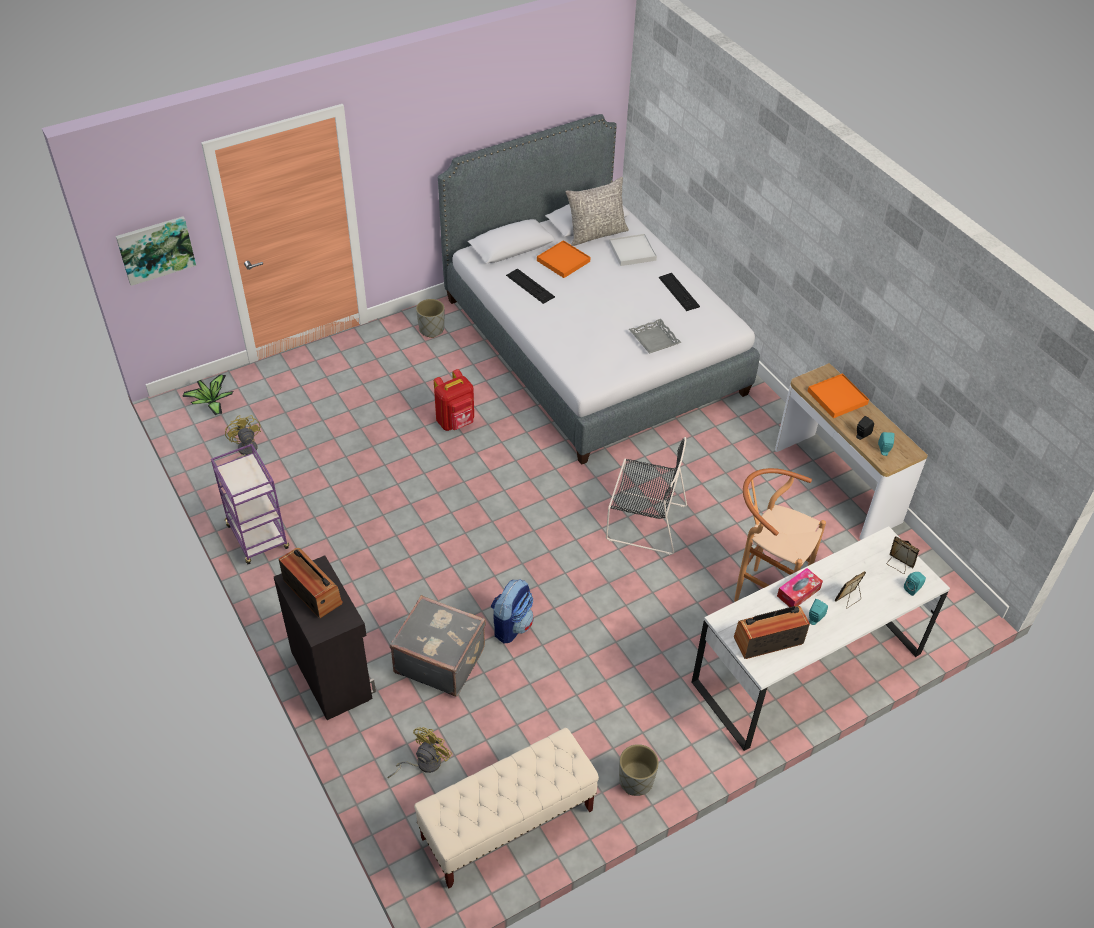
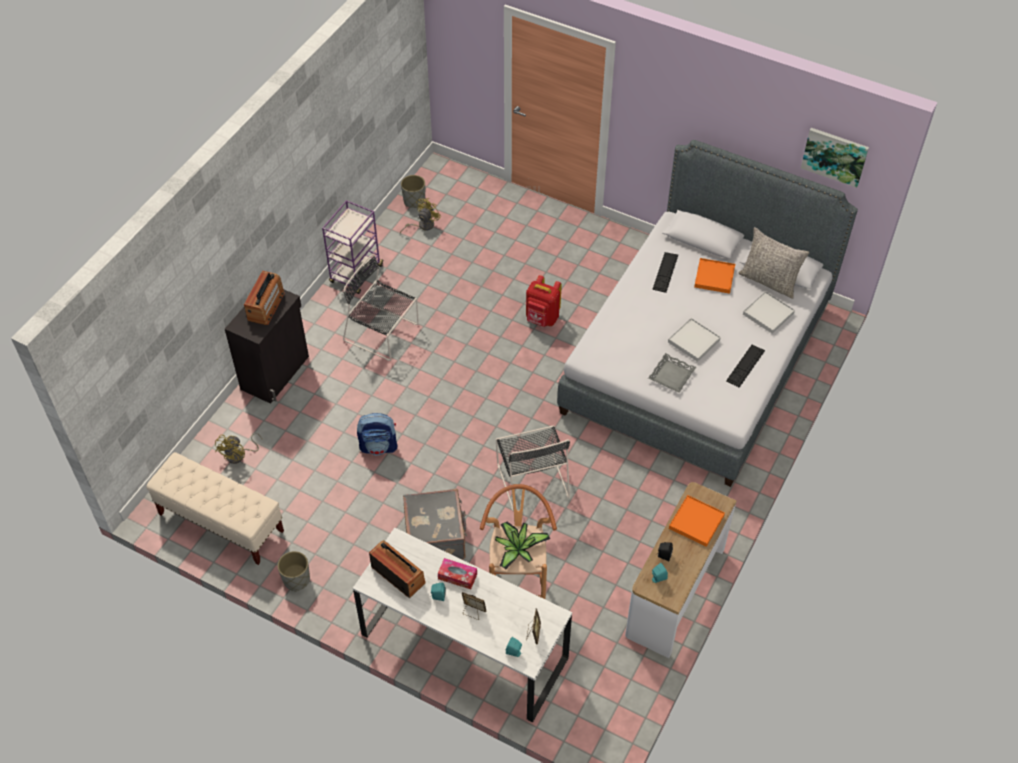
camera: 60 degrees right, 5 degrees up
(156, 249) = (457, 56): picture -> picture (835, 156)
(211, 402) = (452, 183): potted plant -> potted plant (518, 549)
(362, 552) = (383, 333): none -> black chair
(423, 763) = (239, 455): yellow fan -> yellow fan turned 105 degrees clockwise
(431, 329) = (625, 254): grey planter -> grey planter (414, 201)
(440, 659) = (324, 422): grey suitcase -> grey suitcase (436, 538)
(627, 307) = (694, 341): none -> white tray

